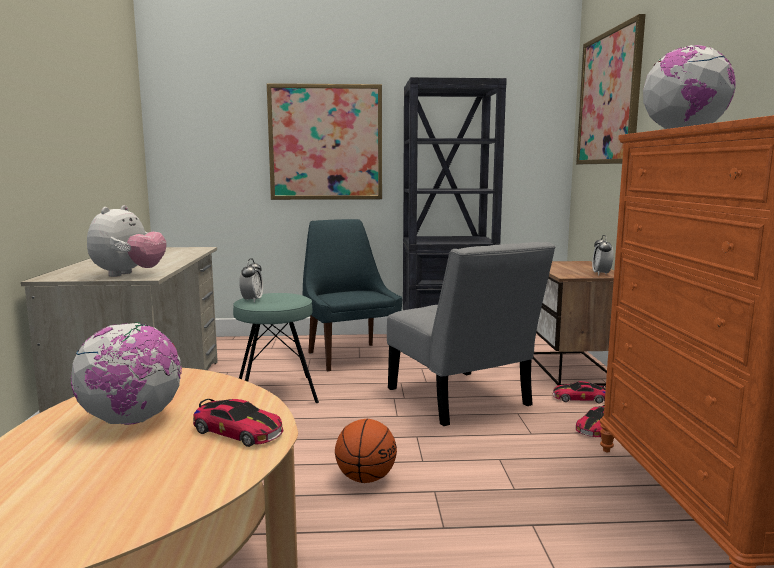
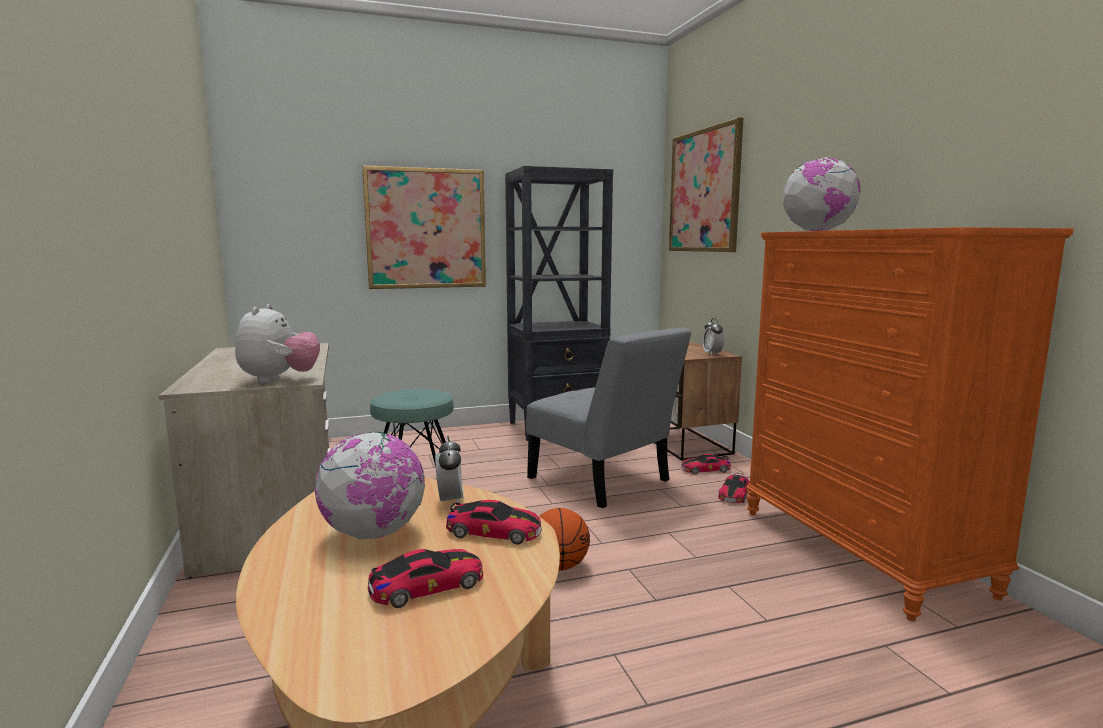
camera: 15 degrees left, 0 degrees up
(129, 475) = (427, 586): none -> toy car
(252, 300) = (391, 398): alarm clock -> alarm clock (450, 501)
(350, 356) = (469, 448): blue chair -> none

